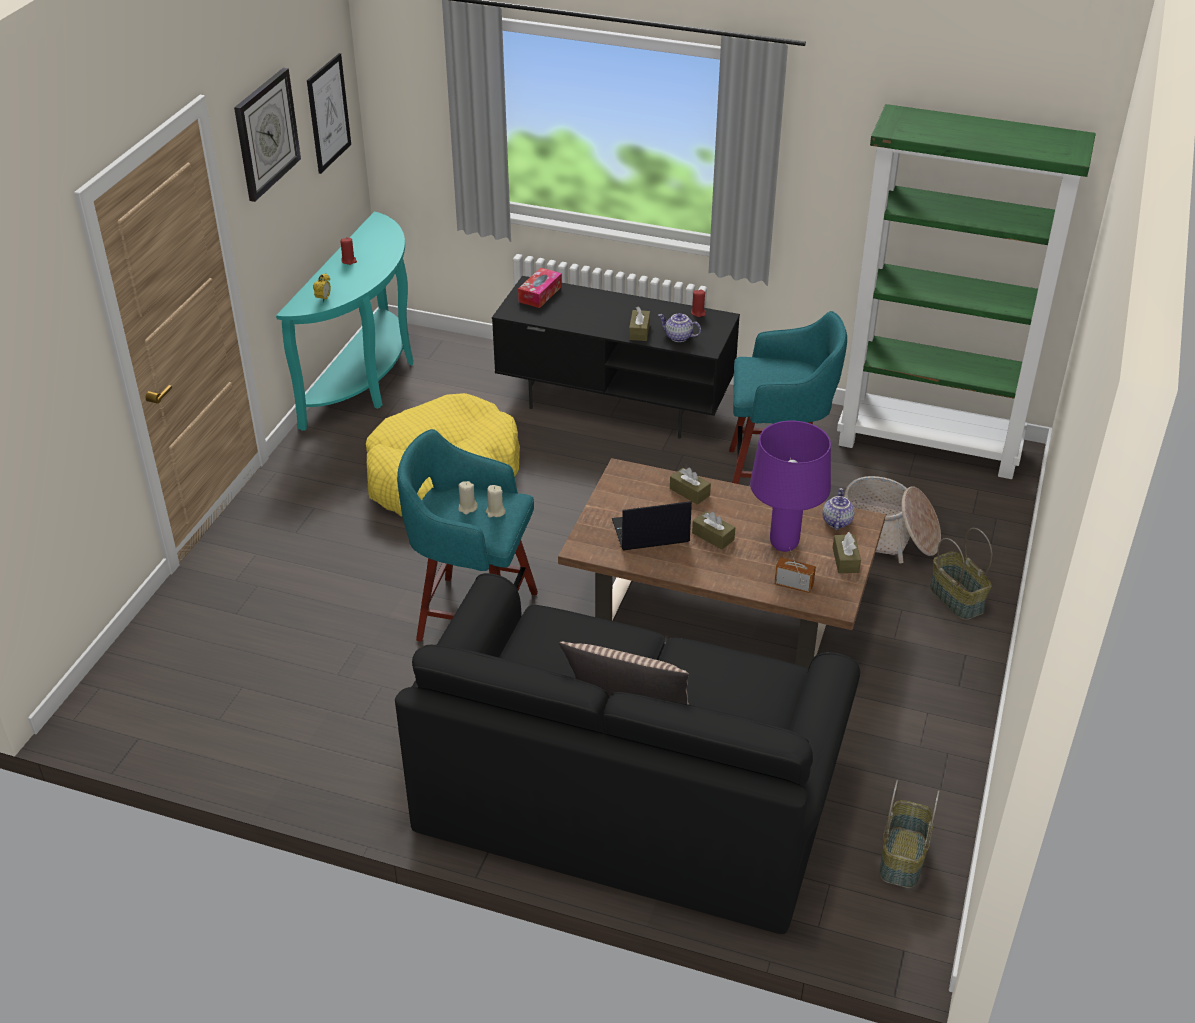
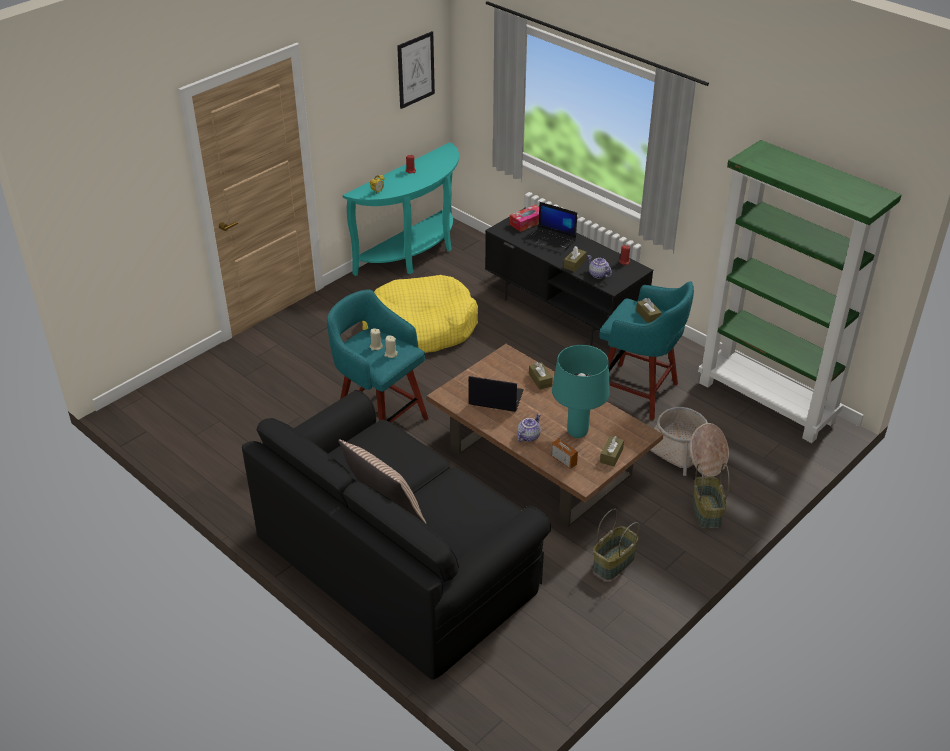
camera: 25 degrees right, 0 degrees up
(266, 134) = (353, 75): wall clock -> none
(588, 309) = (551, 241): none -> laptop
(713, 536) = (534, 413): brown tissue box -> brown tissue box (648, 316)
(784, 545) = (577, 433): purple table lamp -> turquoise table lamp
(836, 521) = (624, 428): teapot -> teapot (528, 436)
(903, 858) = (543, 664): basket -> basket (614, 563)

